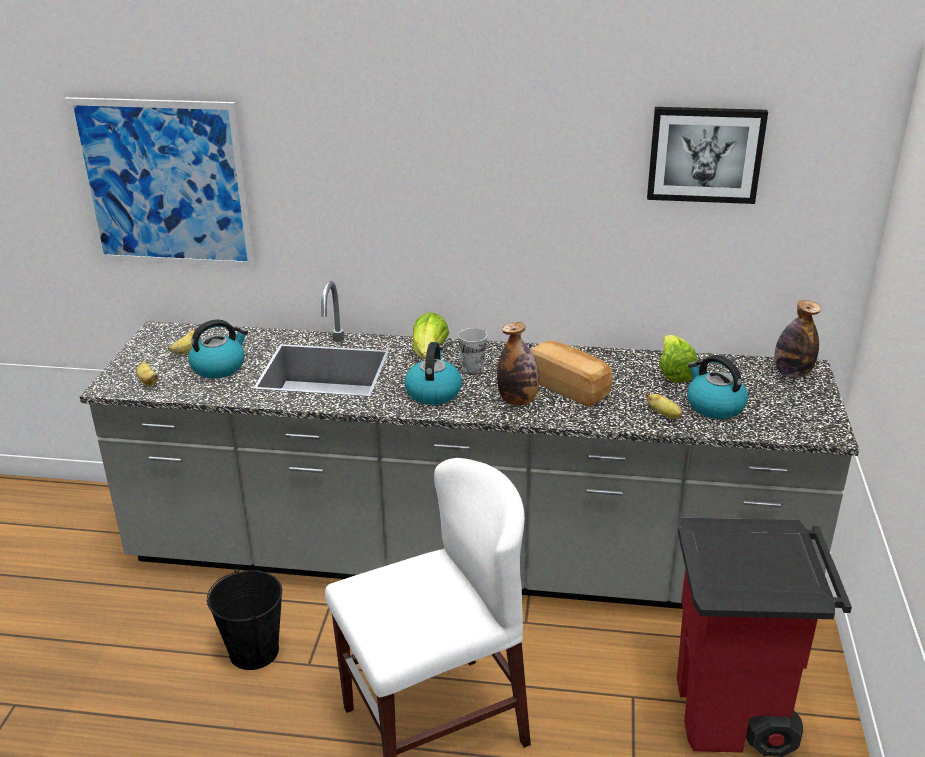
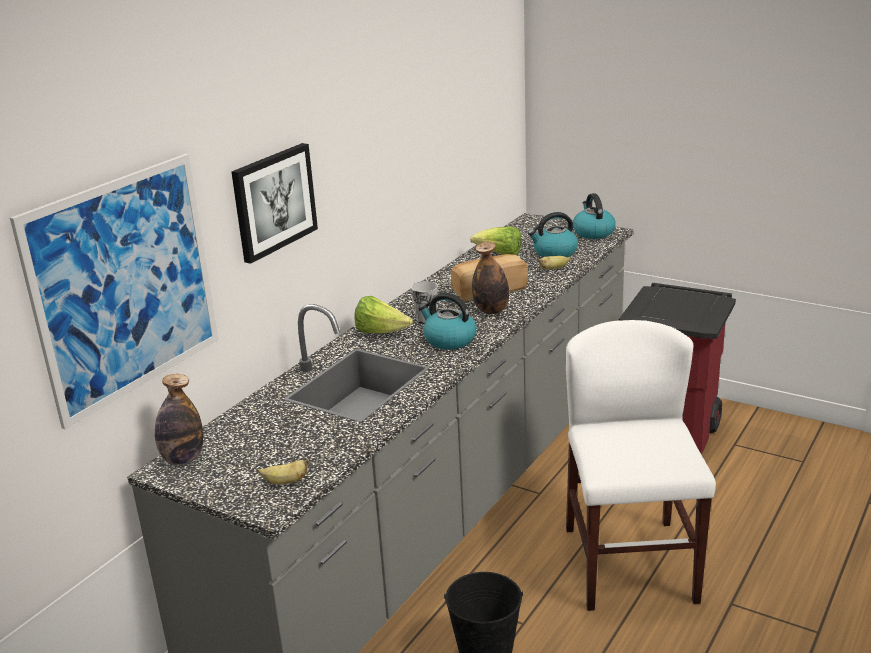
camera: 65 degrees left, 5 degrees down
(186, 351) = (238, 453): banana -> none
(219, 367) = (297, 436): kettle -> kettle (593, 232)
(705, 154) = (460, 84): picture -> picture (273, 201)
(792, 373) = (532, 224): bottle -> bottle (183, 459)

